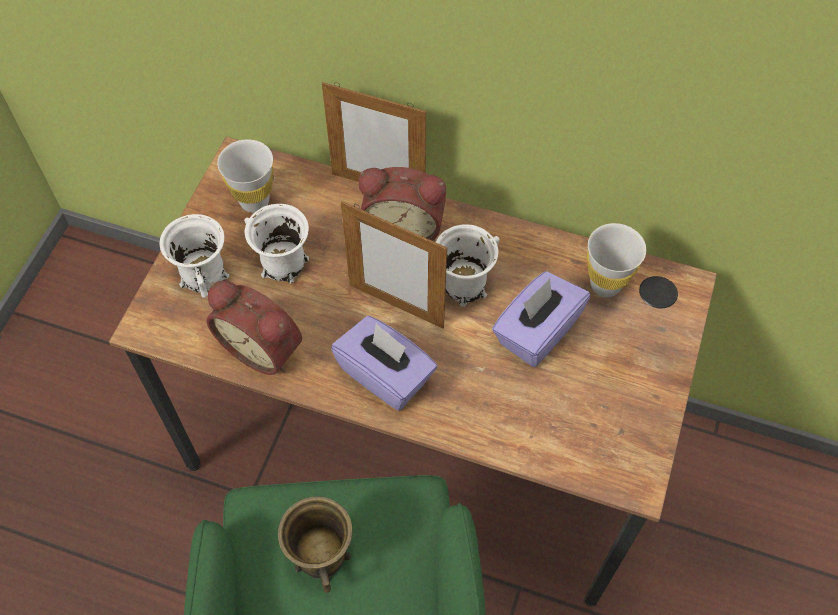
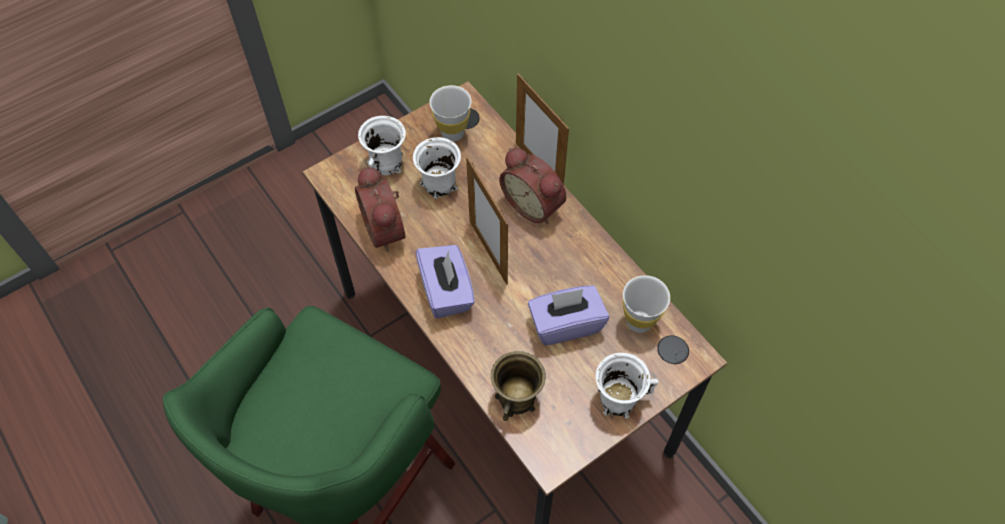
camera: 35 degrees right, 0 degrees up
(322, 554) = (326, 375): brown mug -> brown mug (517, 398)
(463, 284) = (542, 264): white mug -> white mug (617, 398)

